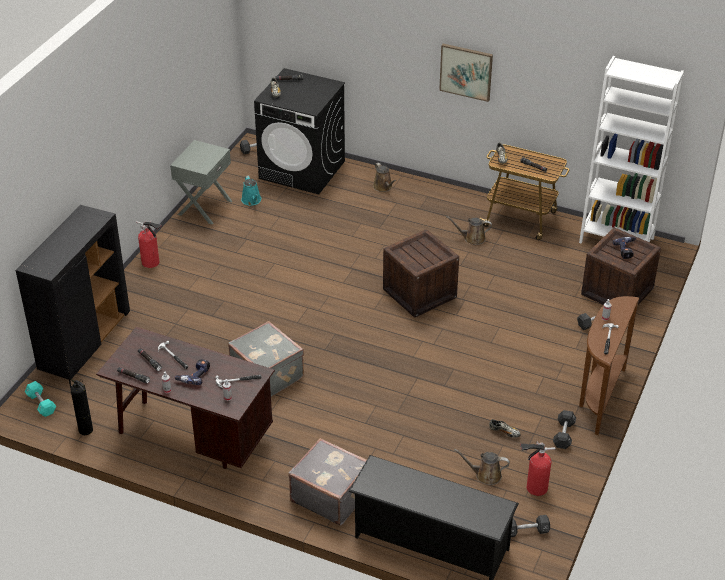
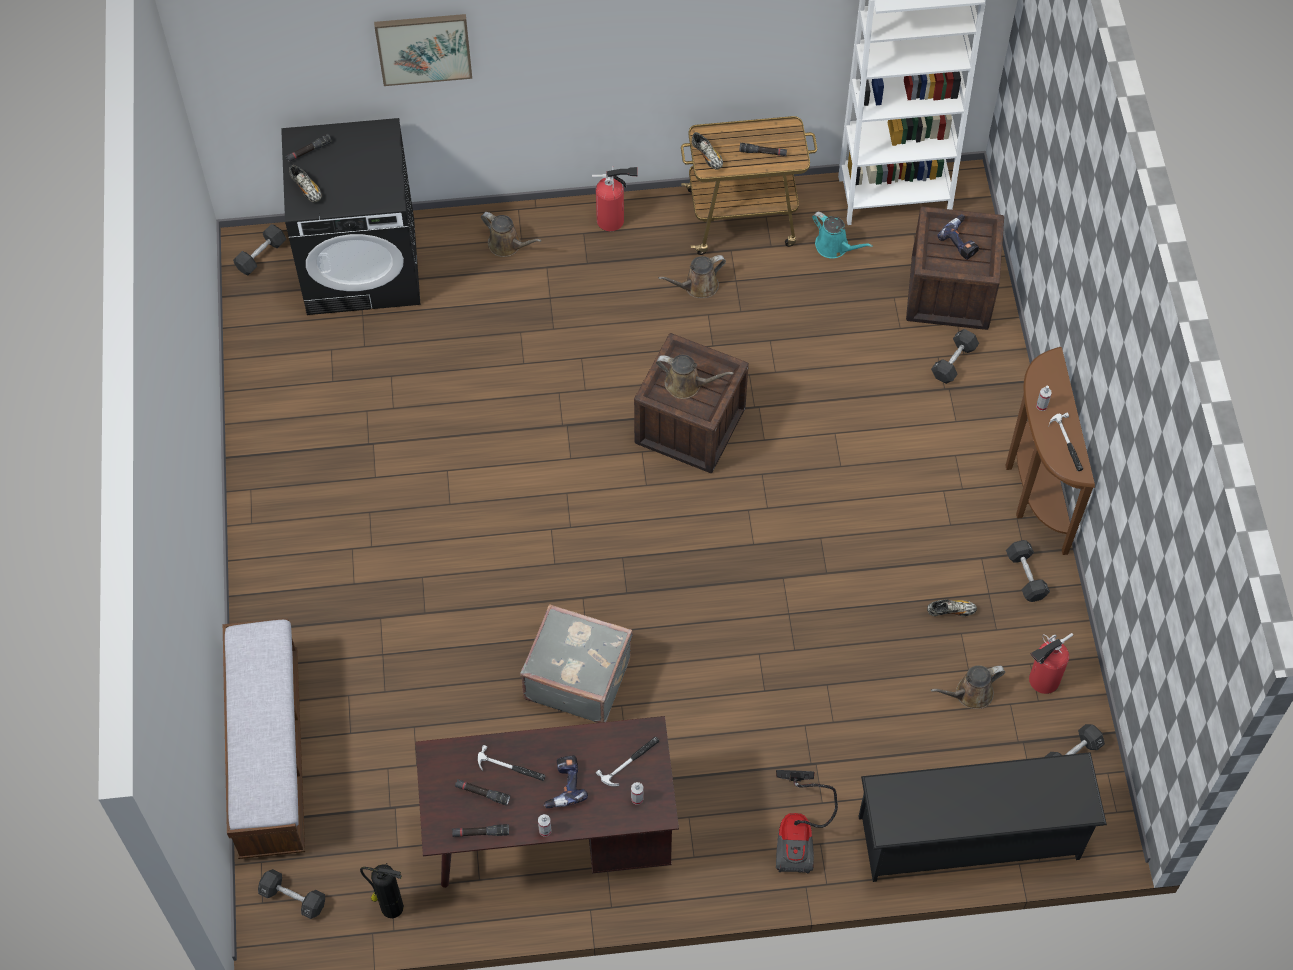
camera: 30 degrees left, 20 degrees up
(41, 404) = (293, 898): turquoise dumbbell -> black dumbbell
(84, 341) = (270, 754): black cabinet -> bench
(152, 263) = (263, 559): fire extinguisher -> fire extinguisher (613, 220)
(204, 207) = (263, 412): grey nightstand -> none
(252, 201) = (327, 364): turquoise watering can -> turquoise watering can (834, 247)
(331, 495) = (798, 833): grey suitcase -> vacuum cleaner
(417, 254) = (687, 384): none -> brown watering can
(466, 71) = (613, 47): picture -> picture (423, 48)

